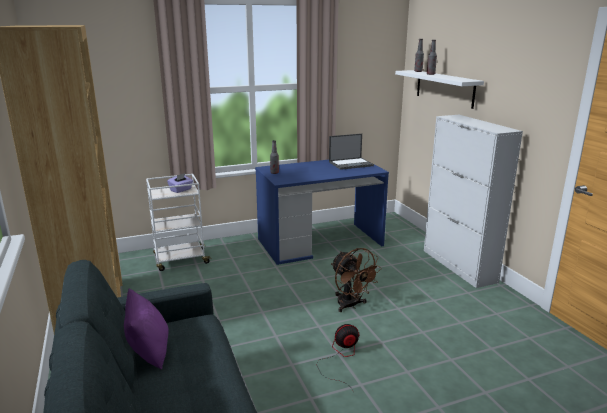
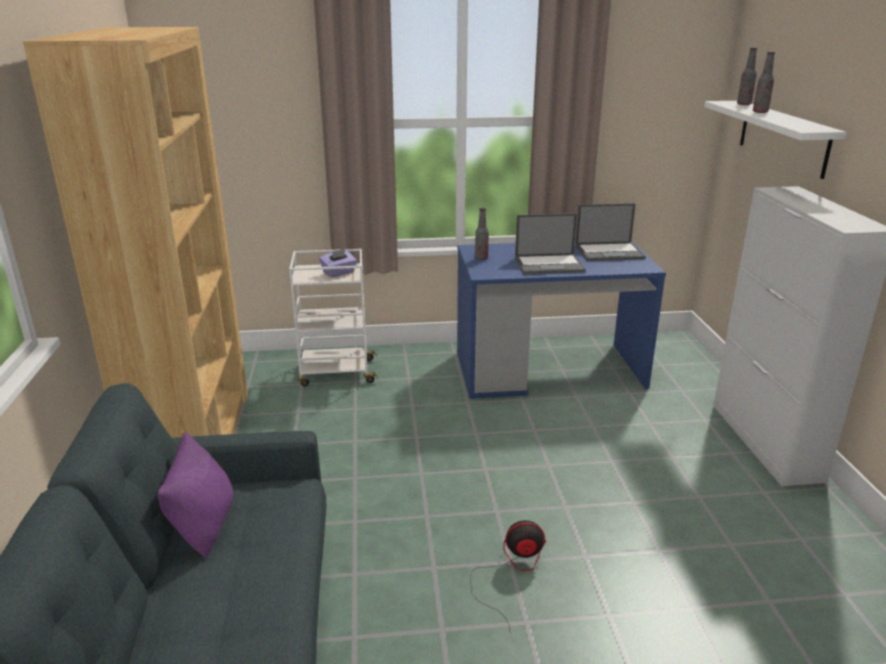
camera: 15 degrees right, 5 degrees up
(319, 173) = (550, 264): none -> laptop
(351, 305) = (559, 484): brown fan -> none

